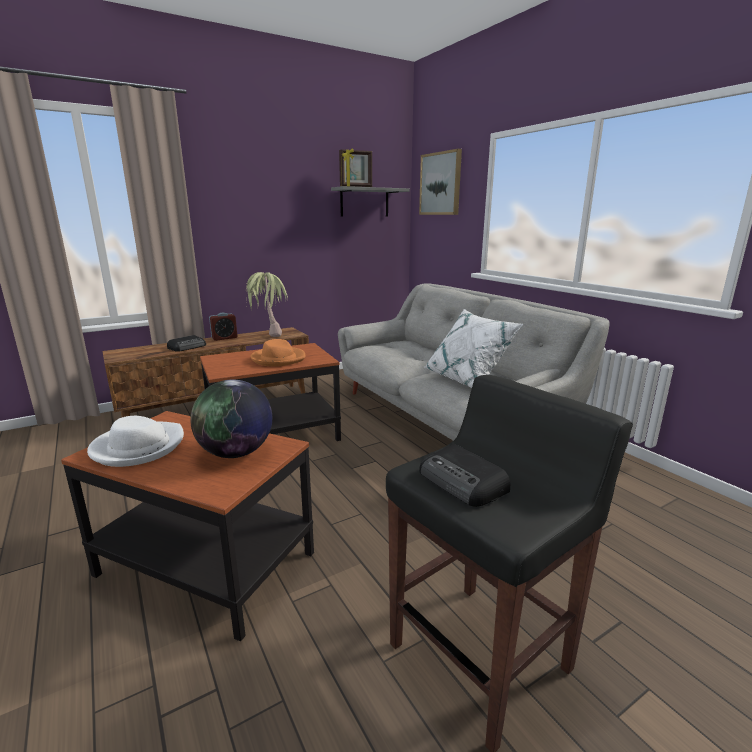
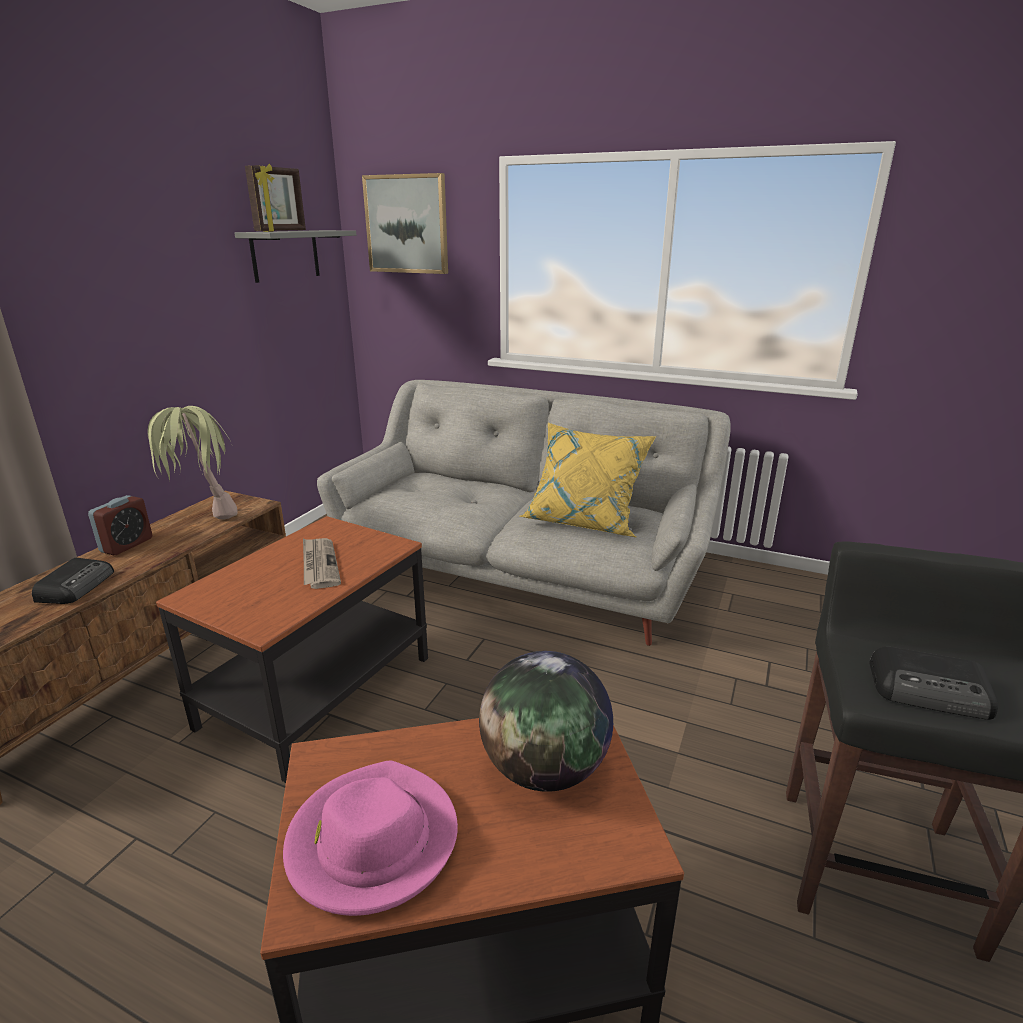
camera: 35 degrees left, 5 degrees up
(138, 447) = (372, 841): white hat -> pink hat
(278, 359) = (319, 565): orange hat -> newspaper
(467, 379) = (585, 520): white pillow -> yellow pillow

